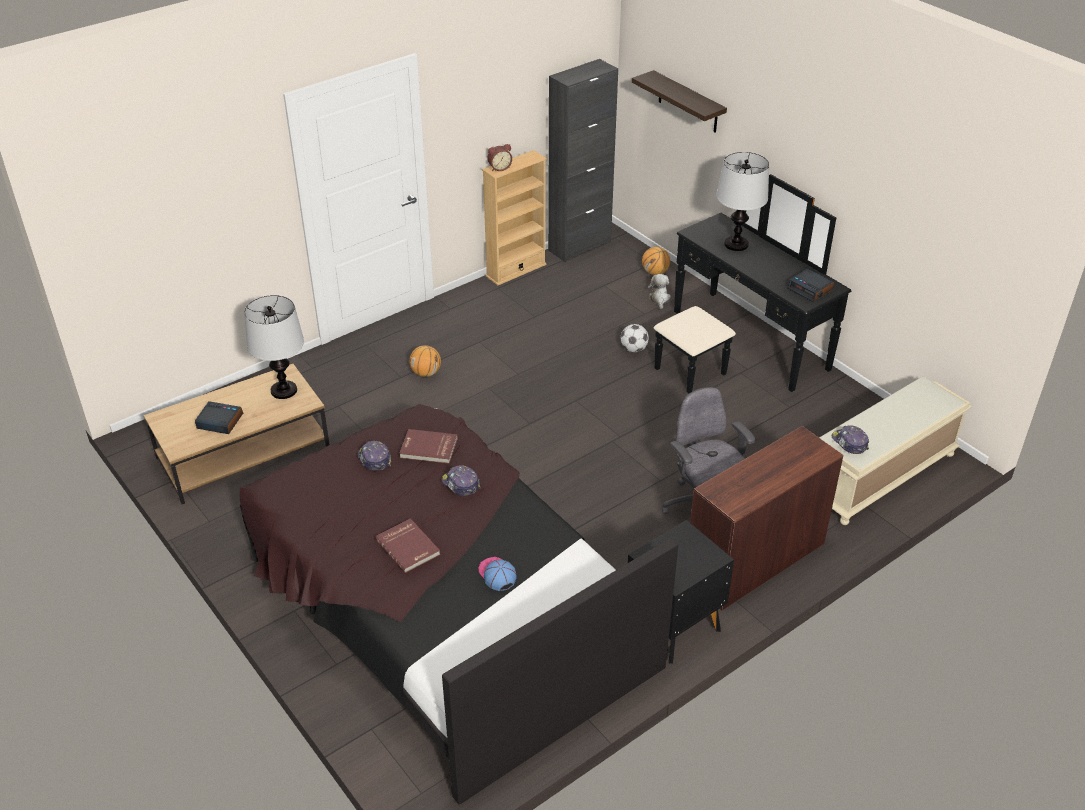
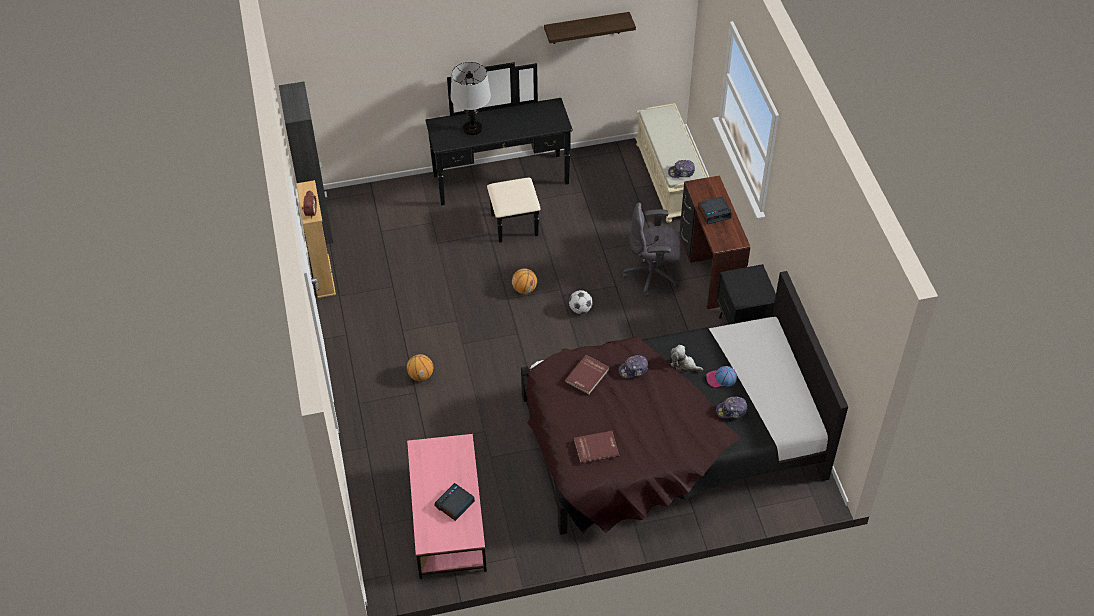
camera: 65 degrees left, 10 degrees up
(243, 453) = (448, 518): brown coffee table -> pink coffee table
(284, 390) = (439, 454): table lamp -> none
(374, 459) = (581, 409): cap -> cap (731, 411)
(409, 547) = (679, 414): red book -> red book (596, 448)
(633, 349) = (470, 245): football -> football (580, 309)
(655, 272) = (385, 196): basketball -> basketball (524, 289)
(659, 298) = (420, 207): plush toy -> plush toy (683, 365)
(688, 102) = (366, 66): shelf -> shelf (586, 28)
(810, 289) = (549, 116): alarm clock -> alarm clock (714, 212)

